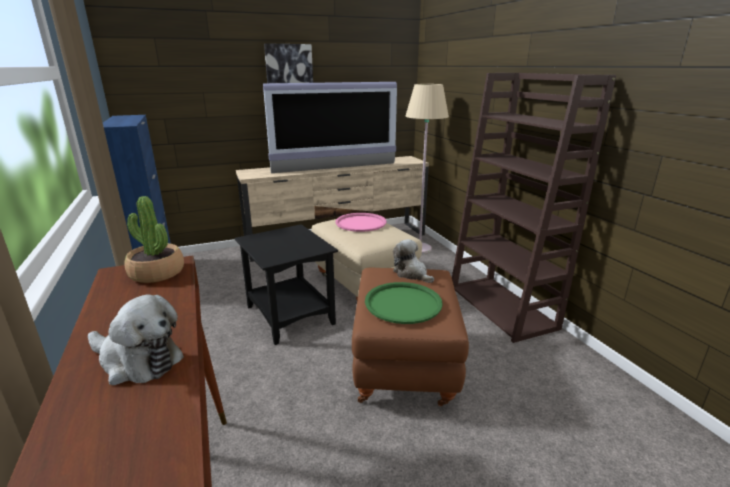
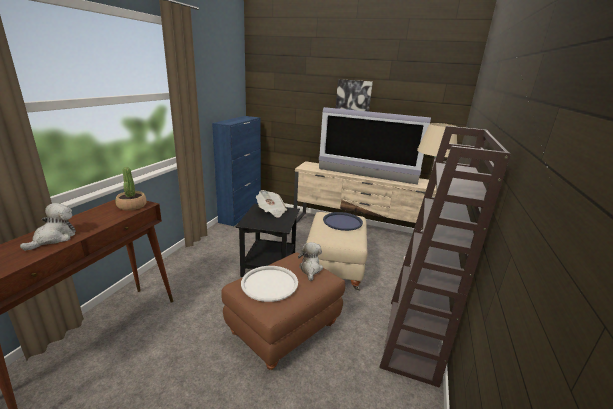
camera: 40 degrees right, 0 degrees up
(137, 361) = (54, 238): plush toy -> plush toy turned 135 degrees counterclockwise
(275, 237) = (271, 211): none -> newspaper
(360, 223) = (342, 222): pink tray -> blue tray
(403, 303) = (269, 283): green tray -> white tray

